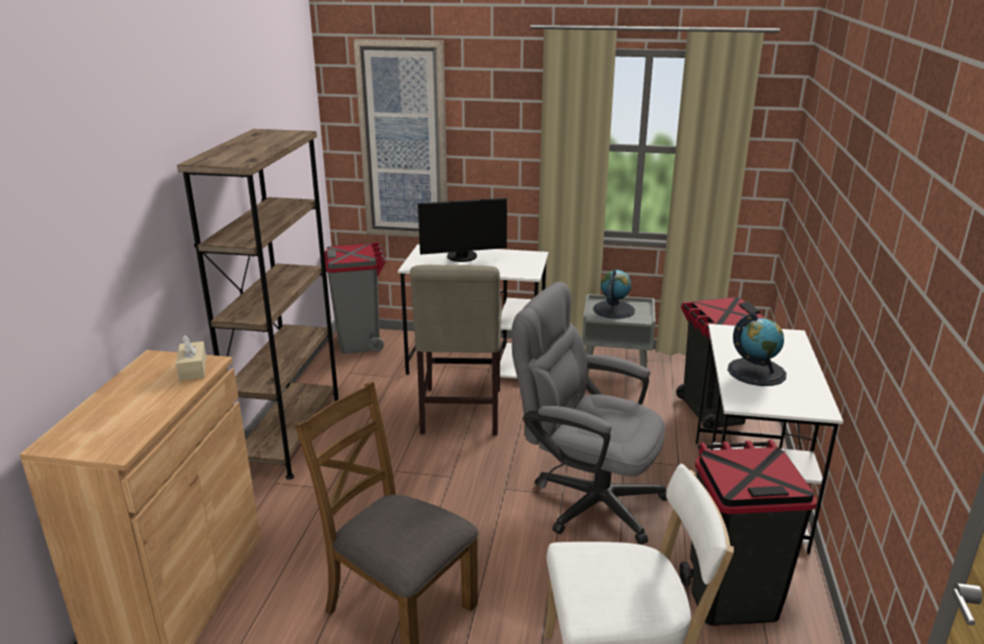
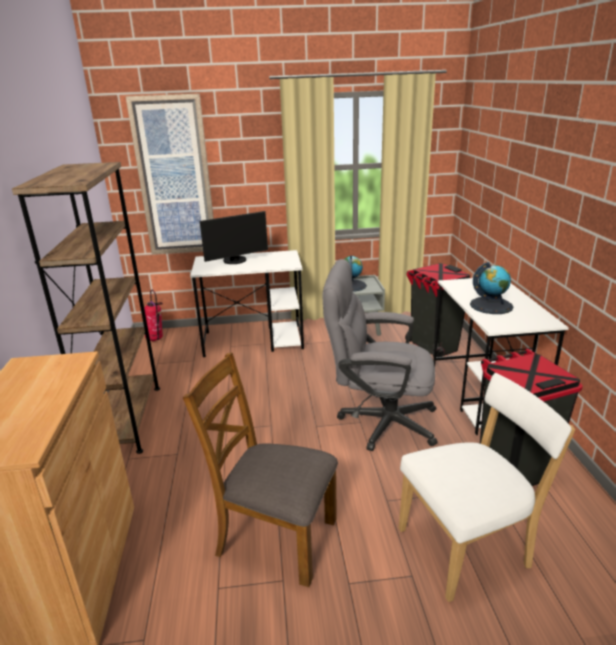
camera: 15 degrees left, 0 degrees up
(193, 369) = (66, 366): beige tissue box -> none
(360, 341) = (156, 339): grey trash can -> fire extinguisher
(460, 414) = (257, 379): beige chair -> none

